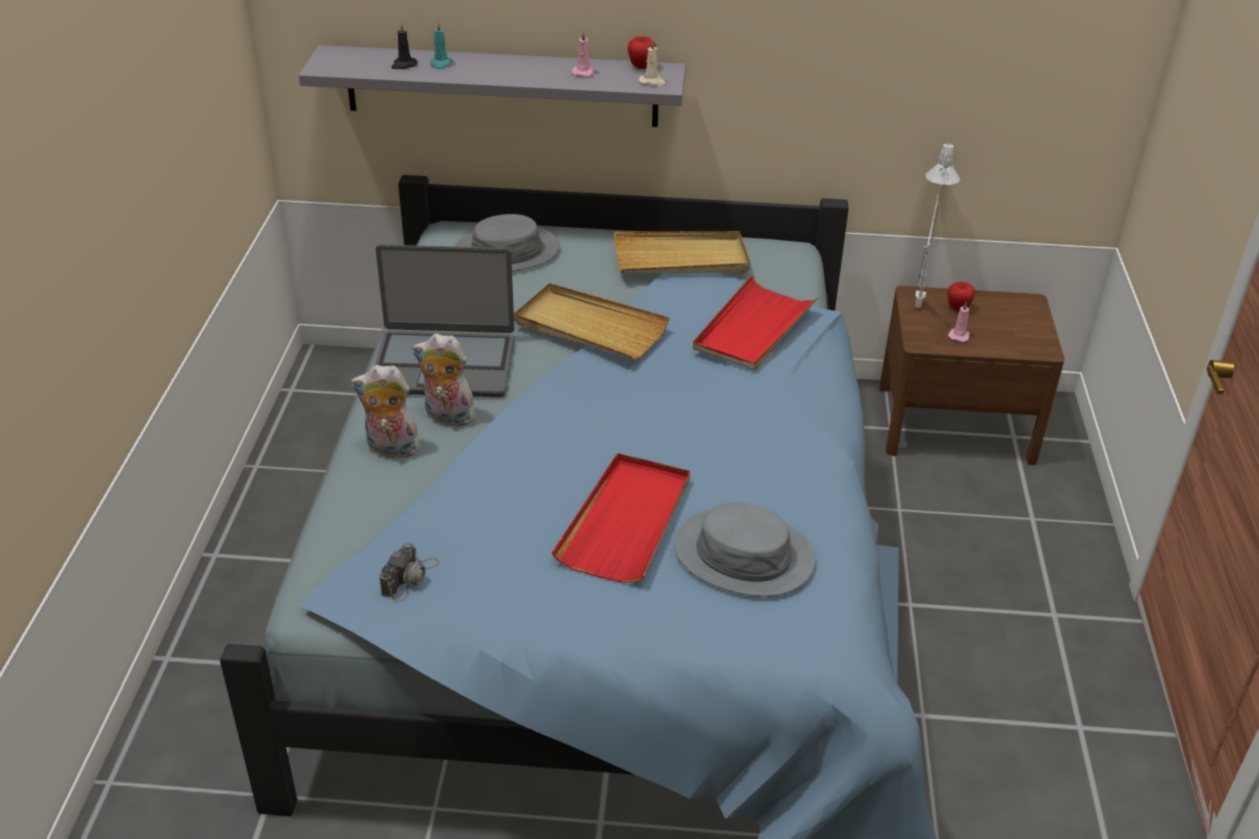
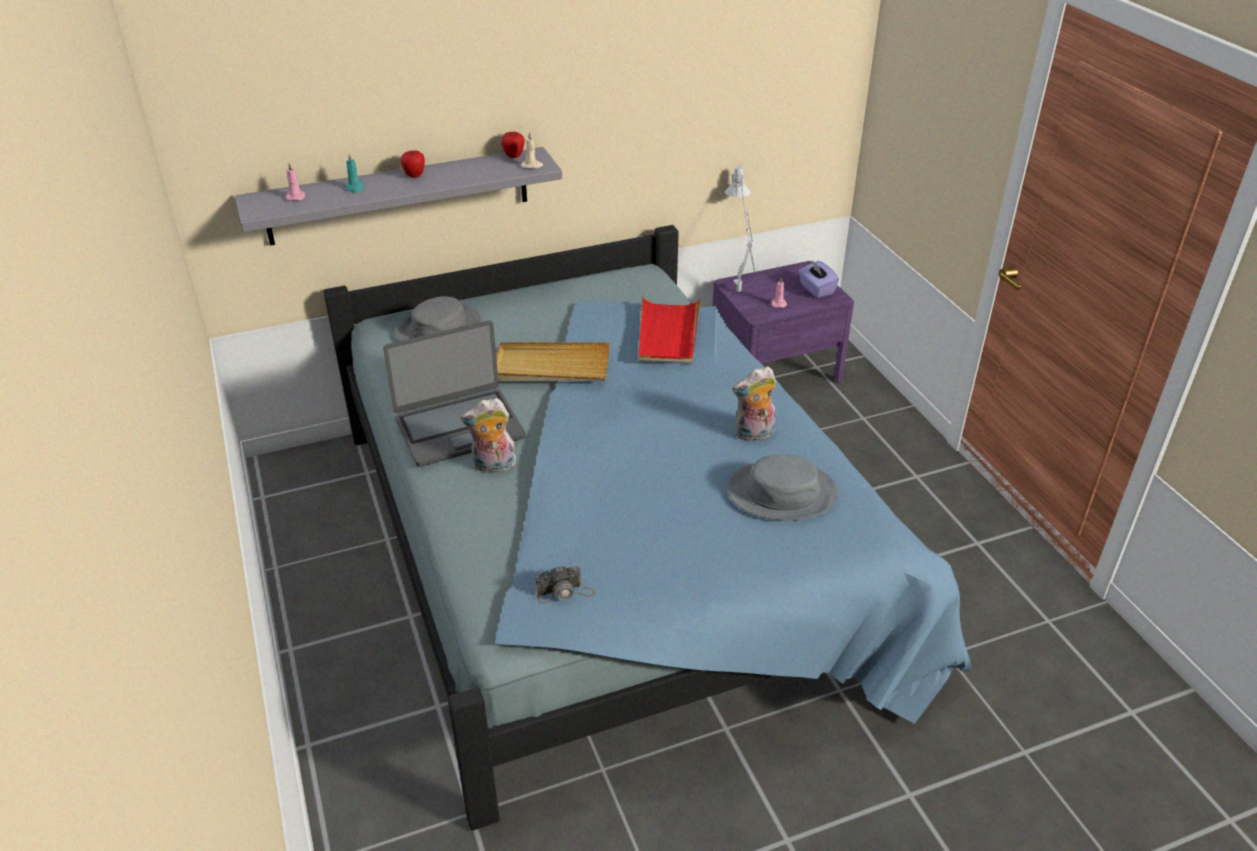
camera: 25 degrees left, 0 degrees up
(390, 449) = (469, 504): plush toy -> plush toy (754, 435)
(403, 65) = (324, 195): black candle -> none
(410, 577) = (565, 592): camera -> camera turned 75 degrees clockwise
(583, 72) = (474, 169): pink candle -> pink candle (296, 197)
(626, 521) = (687, 497): red tray -> none
(681, 258) = (578, 298): beige tray -> none
(955, 423) = (774, 369): brown nightstand -> purple nightstand
(958, 308) = (764, 285): apple -> apple (414, 175)
(1023, 332) = (816, 289): none -> purple tissue box

